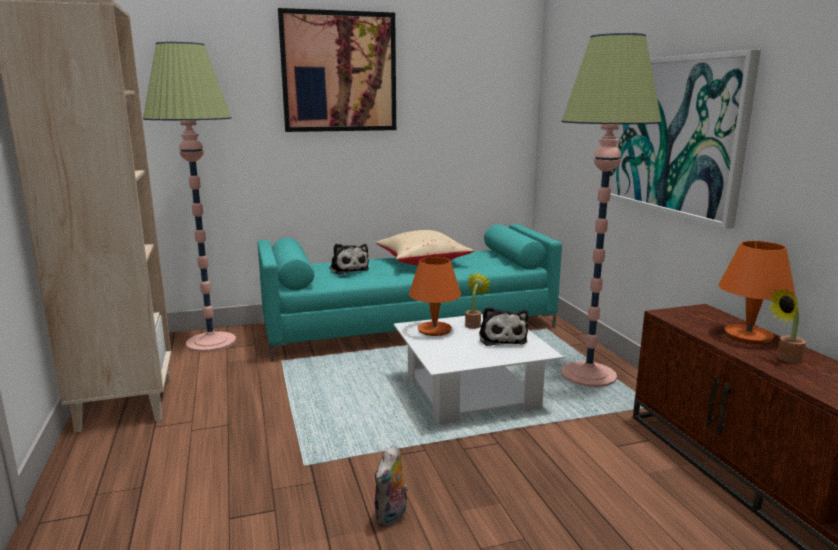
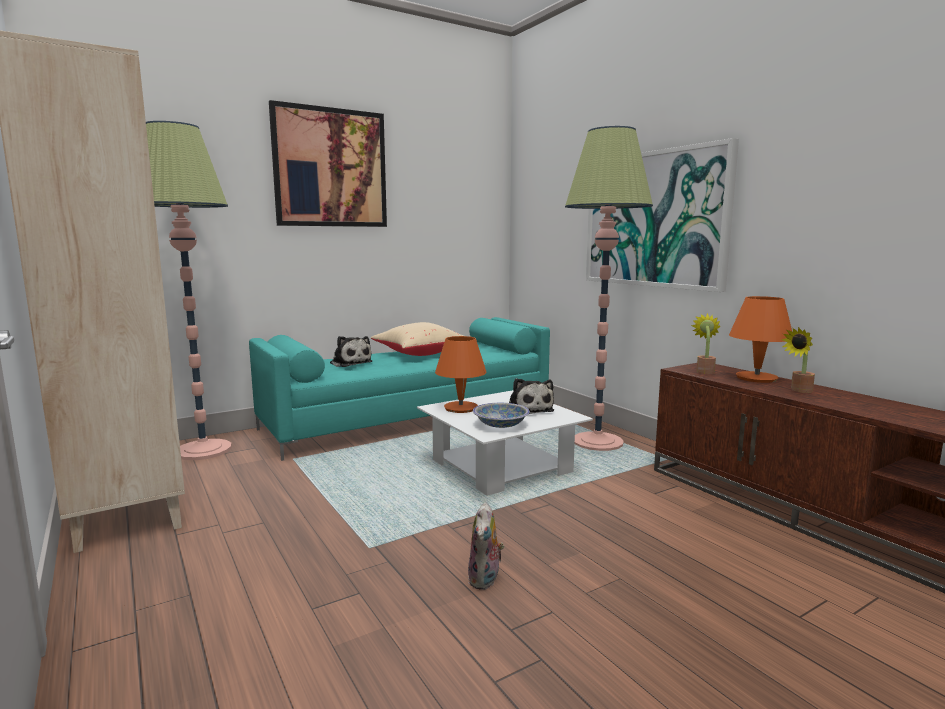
camera: 15 degrees left, 5 degrees down
(461, 355) = (501, 425): none -> bowl
(474, 324) = (495, 401): potted plant -> potted plant (704, 371)

